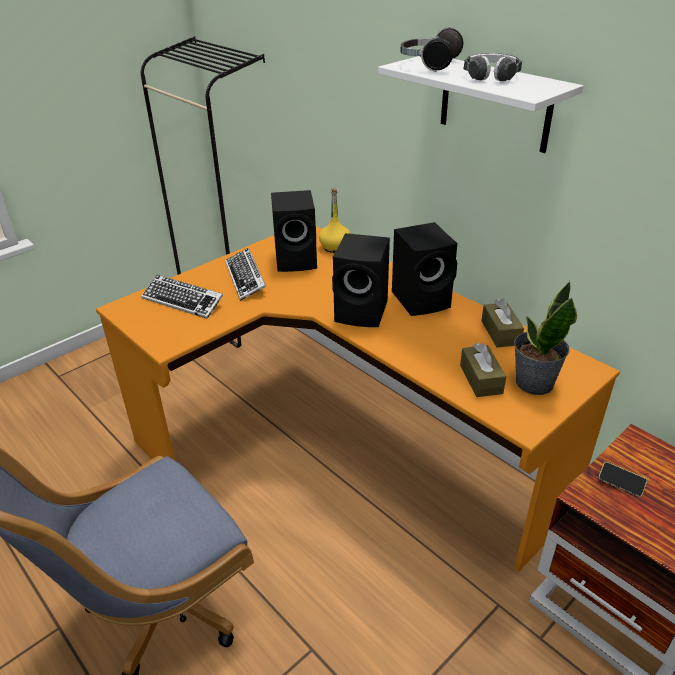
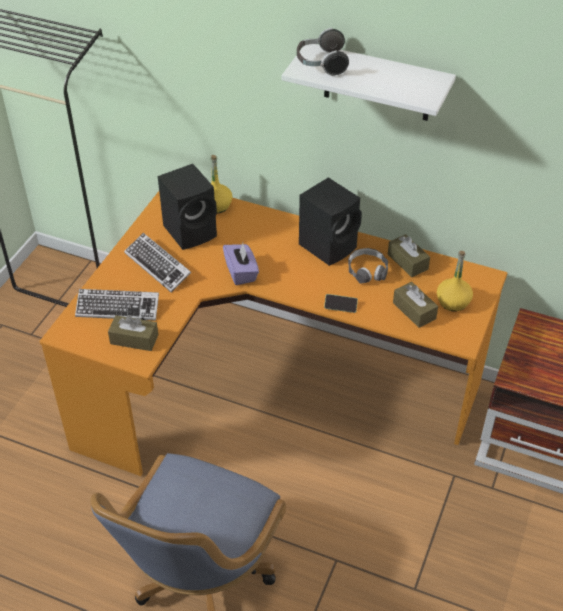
camera: 25 degrees left, 10 degrees up
(175, 328) = (134, 339): none -> brown tissue box
(318, 301) = (241, 272): none -> purple tissue box
(363, 312) = (287, 273): black speaker -> none
(491, 75) = (382, 73): headphones -> headphones (367, 270)
(533, 383) = (453, 302): potted plant -> yellow bottle
(621, 483) = (530, 359): phone -> phone (340, 306)

